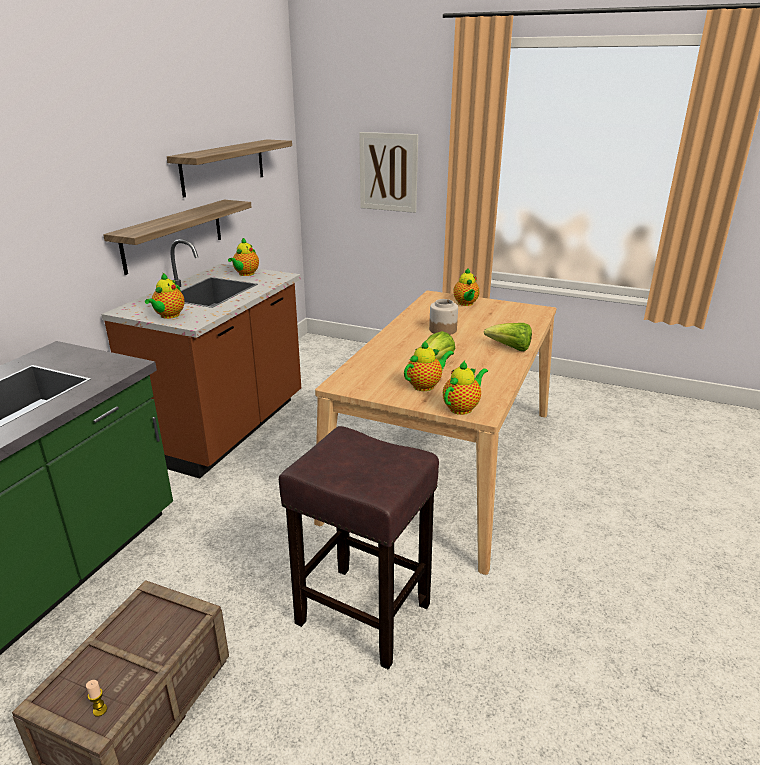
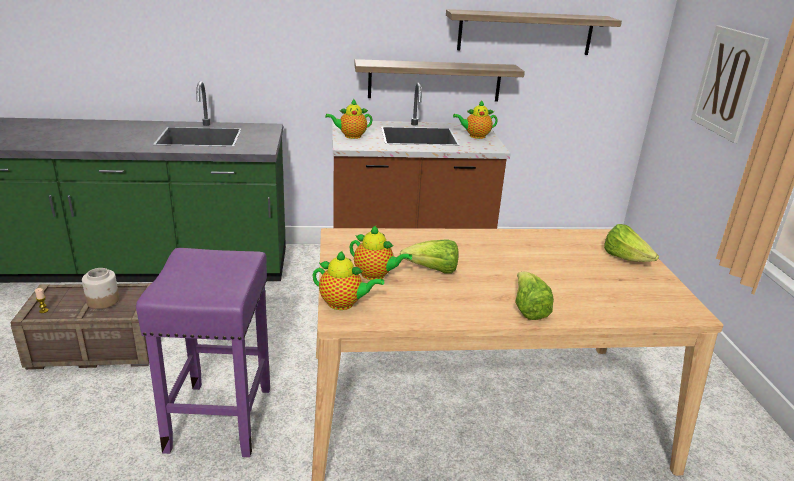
camera: 60 degrees right, 0 degrees up
(361, 613) = (220, 417): brown stool -> purple stool
(443, 330) = (526, 259): jar -> jar (103, 301)
(466, 304) = (625, 259): teapot -> lettuce

